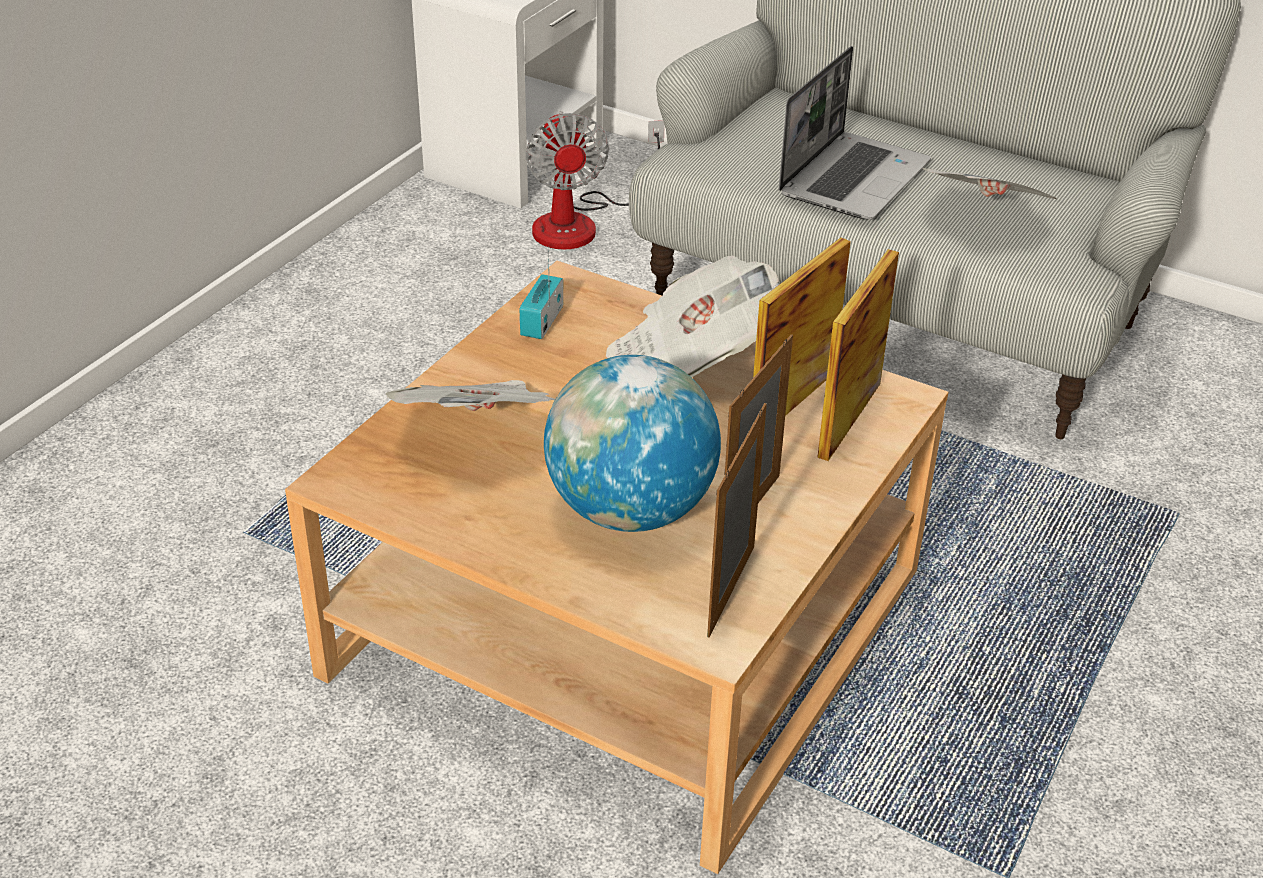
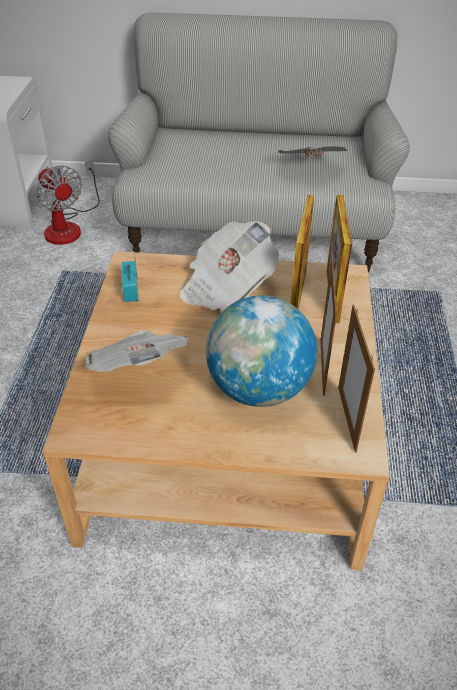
camera: 25 degrees left, 5 degrees up
(853, 178) = (233, 165): laptop -> none

